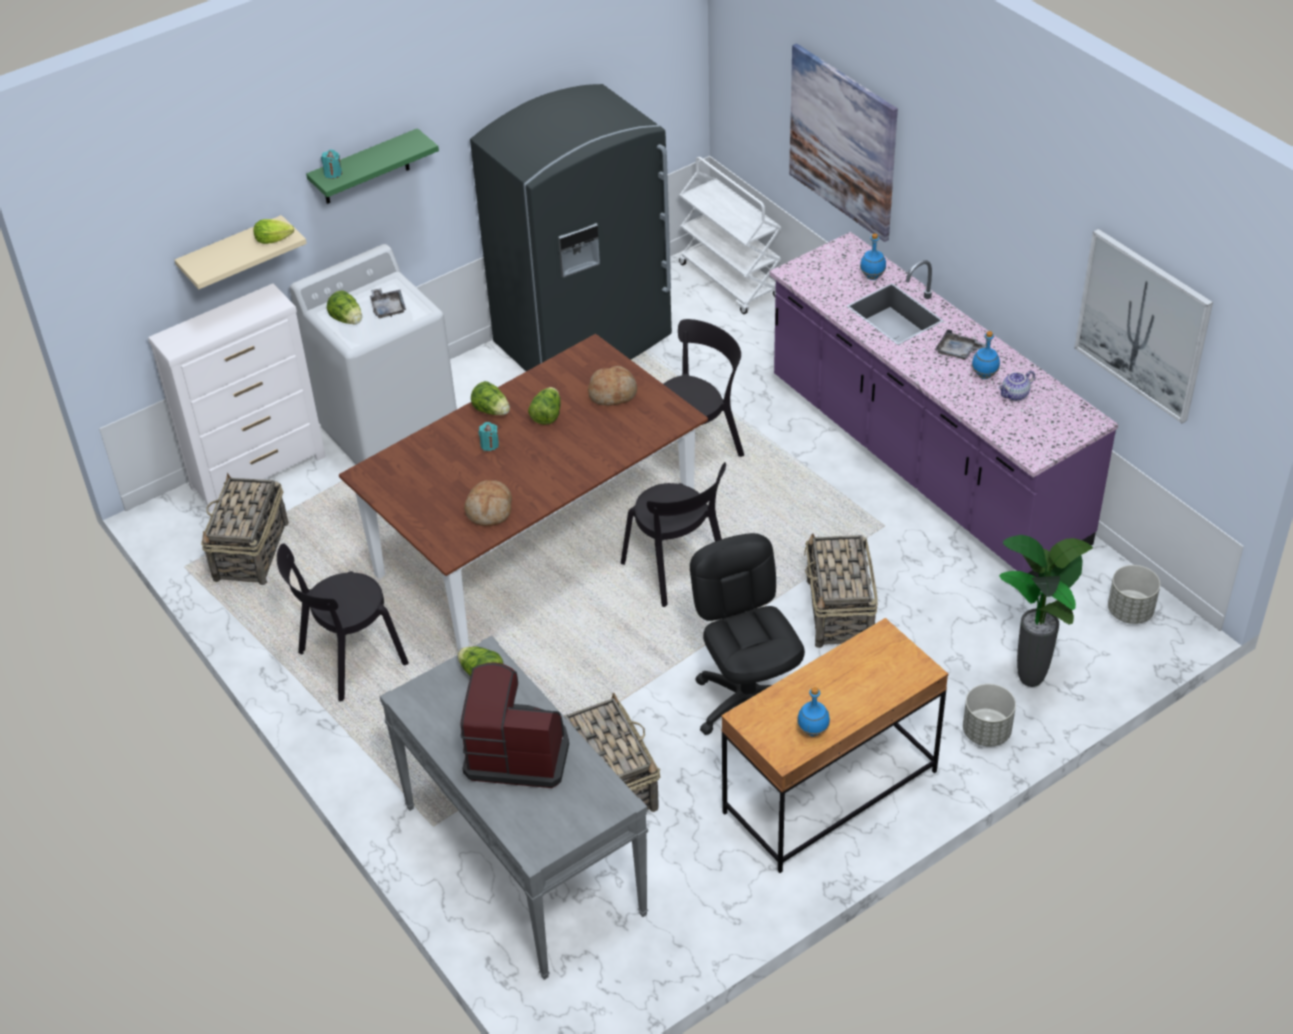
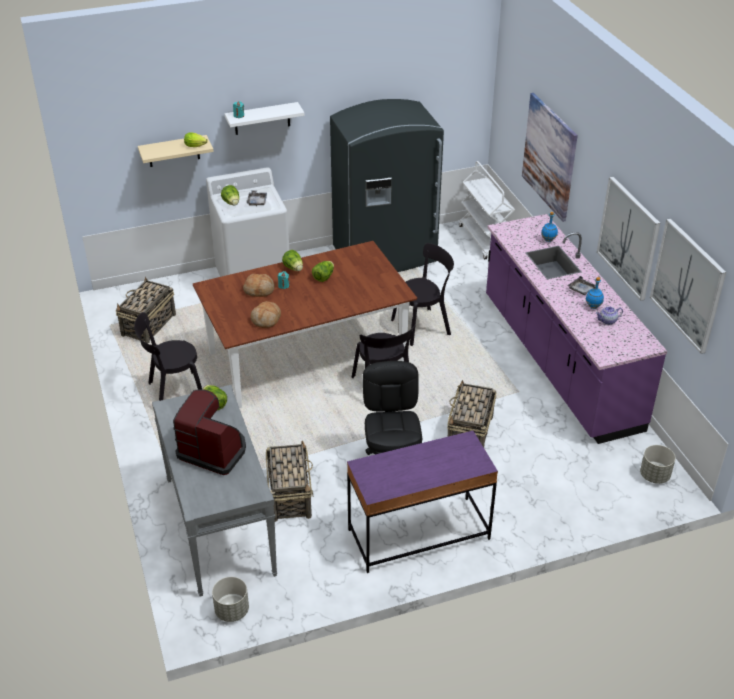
camera: 15 degrees right, 5 degrees down
(259, 472) = (173, 285): white dresser -> none
(365, 168) = (262, 118): green shelf -> white shelf
(613, 393) = (367, 273): bread -> bread (259, 290)
(813, 730) = (398, 483): blue bottle -> none
(829, 792) = (418, 534): brown desk -> purple desk
(986, 732) = (531, 524): grey planter -> grey planter (231, 611)
(1020, 260) = (628, 238): none -> picture
(1028, 679) = (571, 500): potted plant -> none

